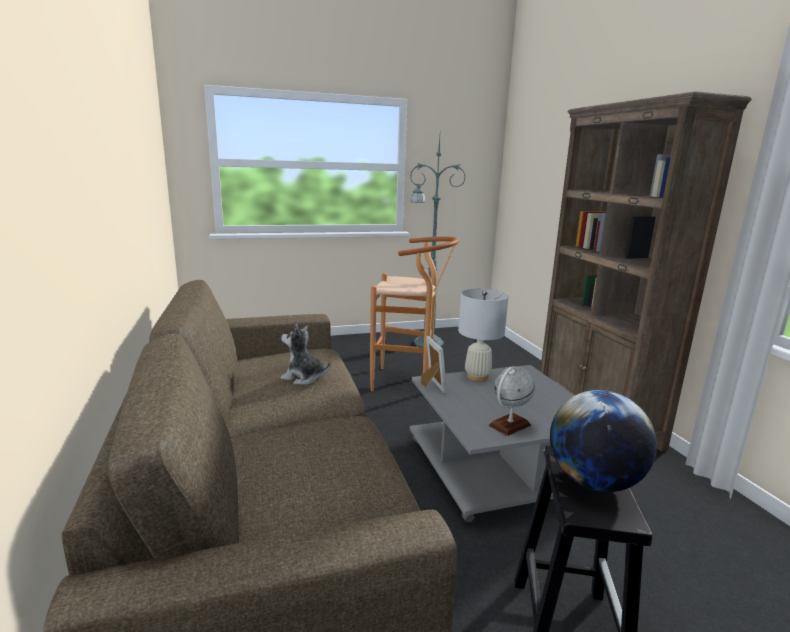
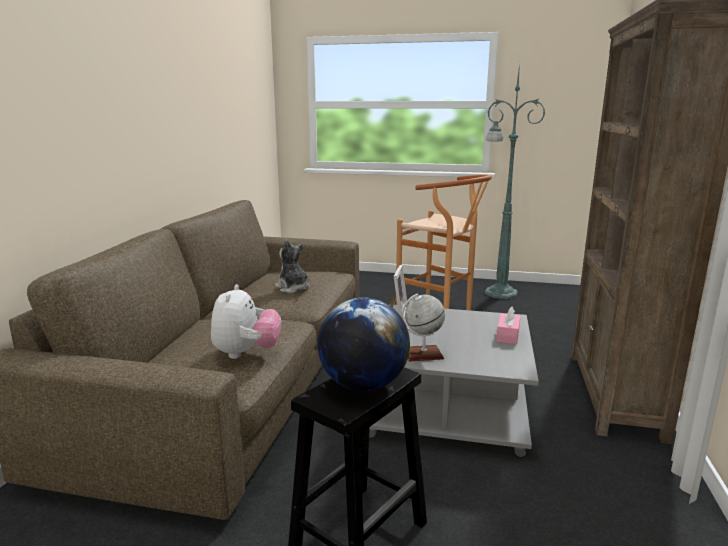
camera: 30 degrees right, 0 degrees up
(361, 473) = (246, 353): none -> plush toy
(477, 376) = (451, 314): white table lamp -> none
(545, 388) = (507, 335): none -> pink tissue box

